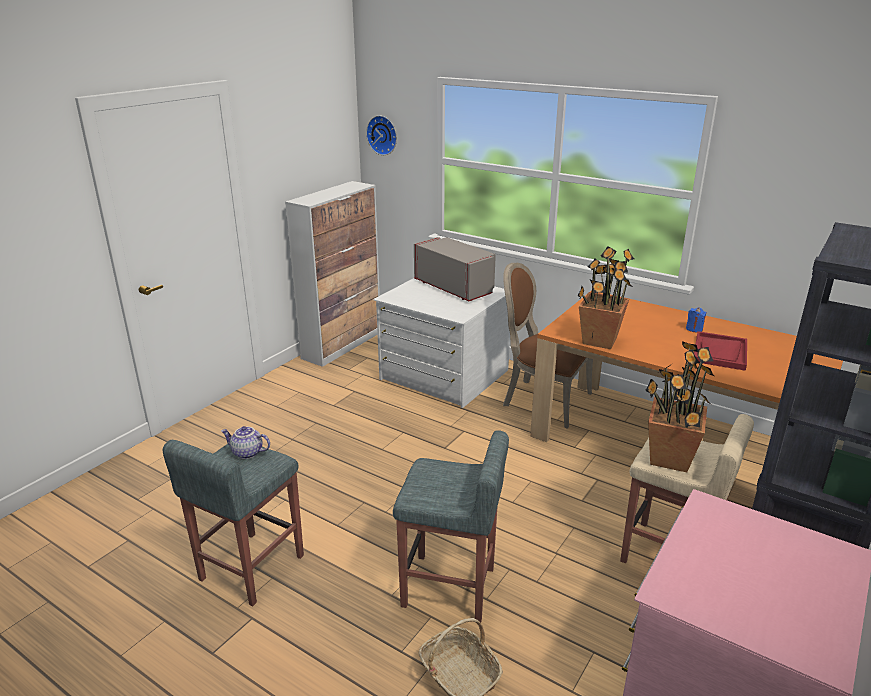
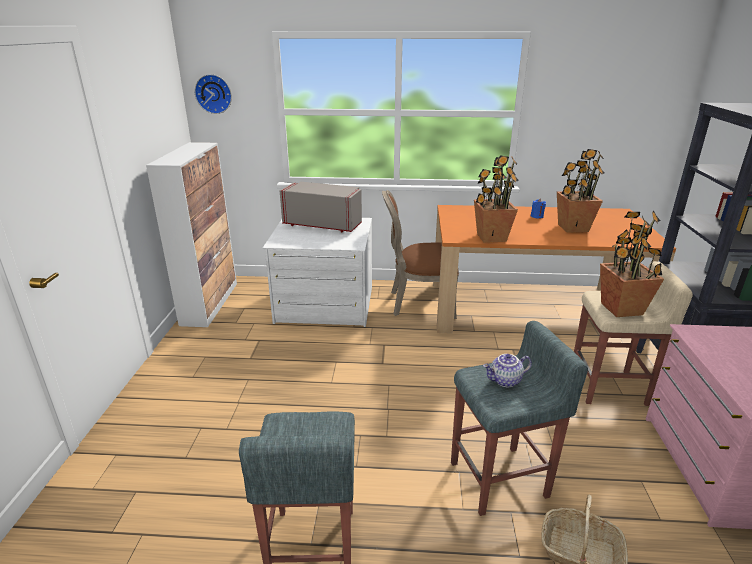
camera: 30 degrees left, 0 degrees up
(247, 453) = (297, 425): teapot -> teapot (505, 381)
(720, 352) = (572, 228): red tray -> potted plant

